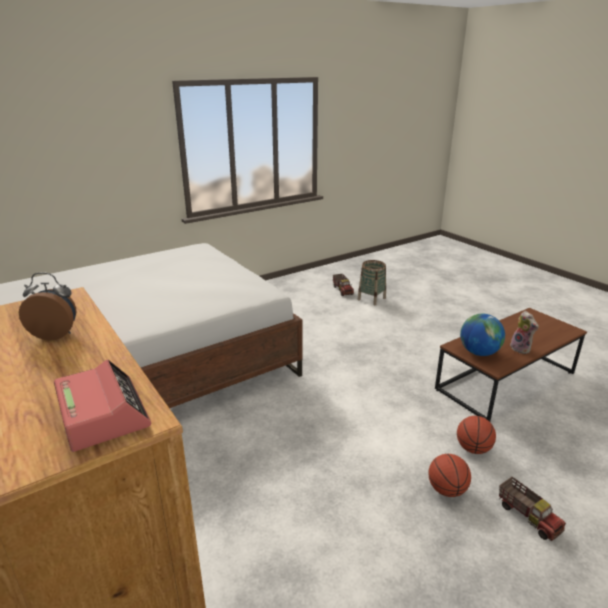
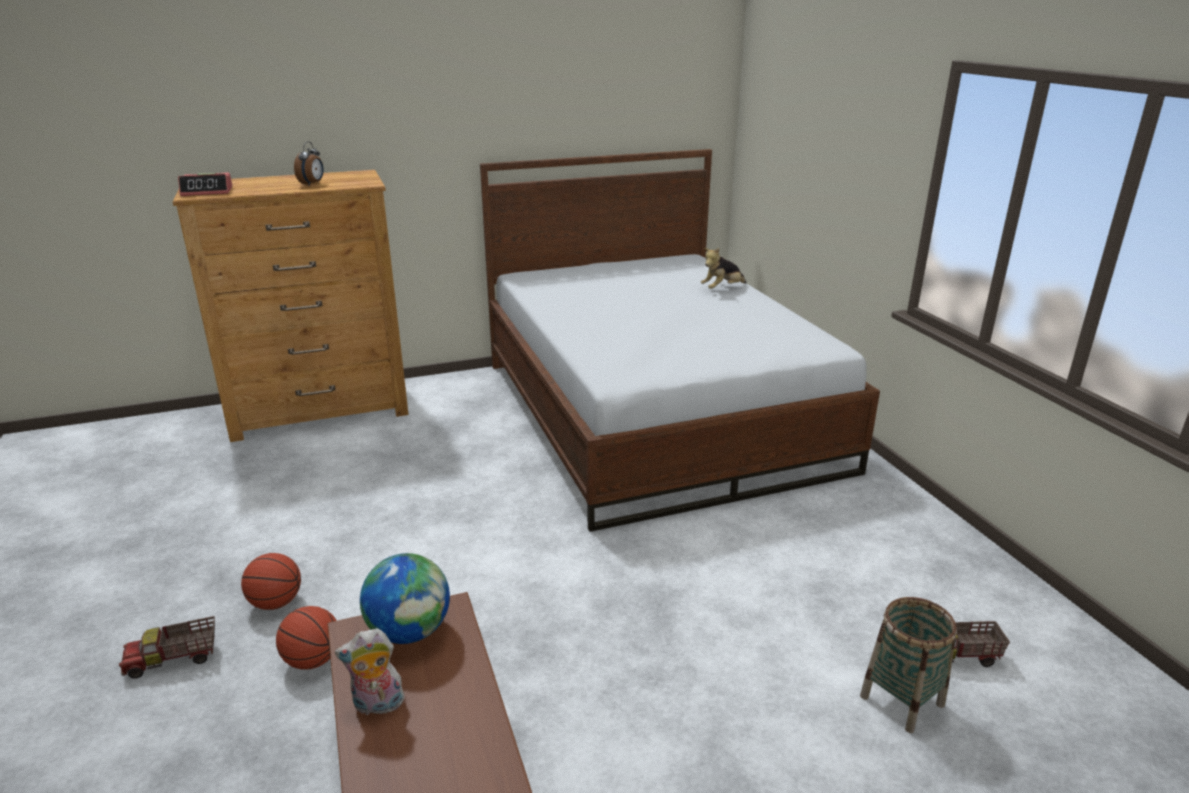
camera: 105 degrees right, 0 degrees up
(85, 275) = (722, 289): none -> plush toy

